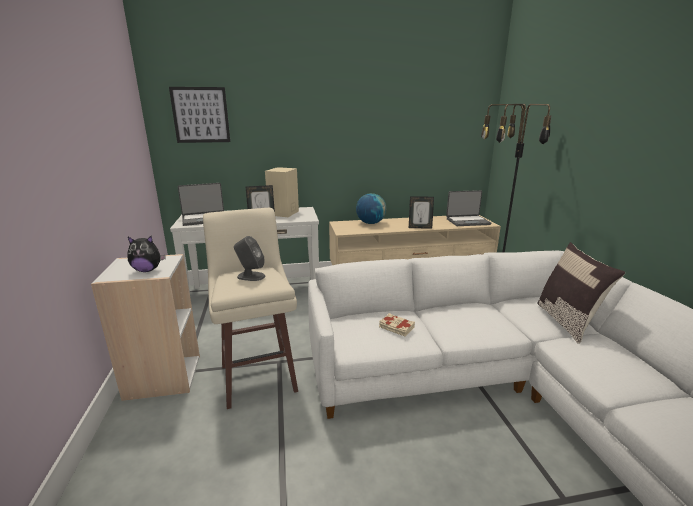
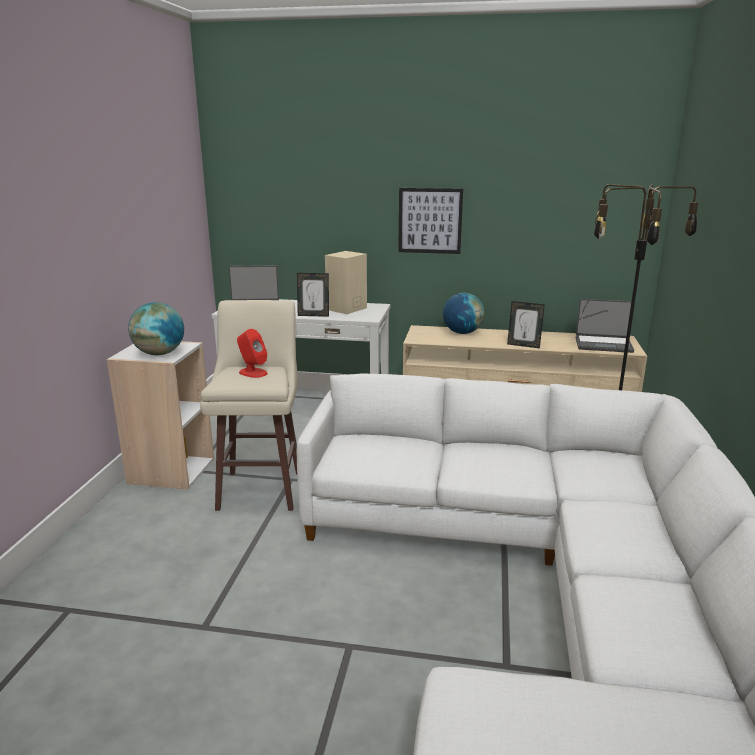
camera: 20 degrees right, 0 degrees up
(147, 270) = (160, 353): plush toy -> globe
(200, 115) = (264, 184): picture -> picture (430, 221)
(250, 276) = (252, 372): grey speaker -> red speaker
(396, 327) = (399, 454): beige book -> none
(566, 322) = (620, 484): pillow -> none

